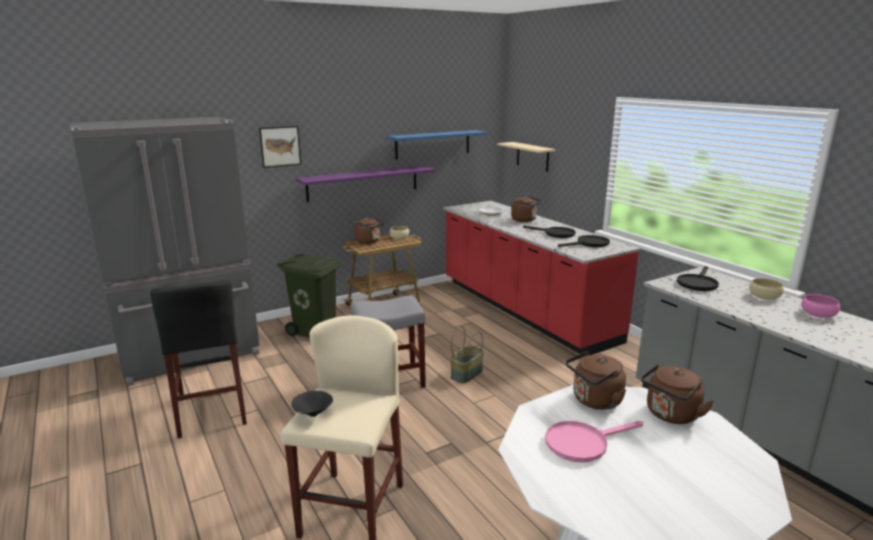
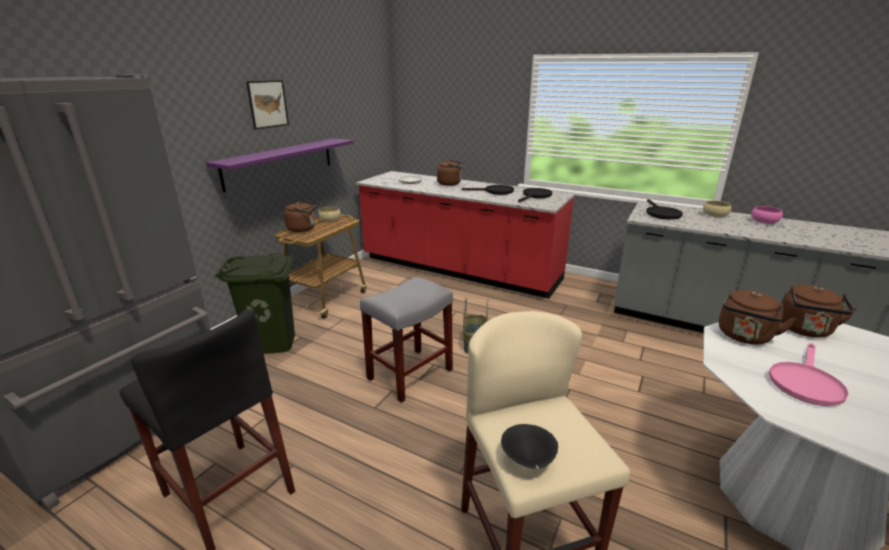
camera: 30 degrees left, 5 degrees up
(280, 146) = (180, 121): picture -> picture (268, 104)
(433, 144) = (339, 114): blue shelf -> none
(532, 156) = (434, 122): beige shelf -> none

